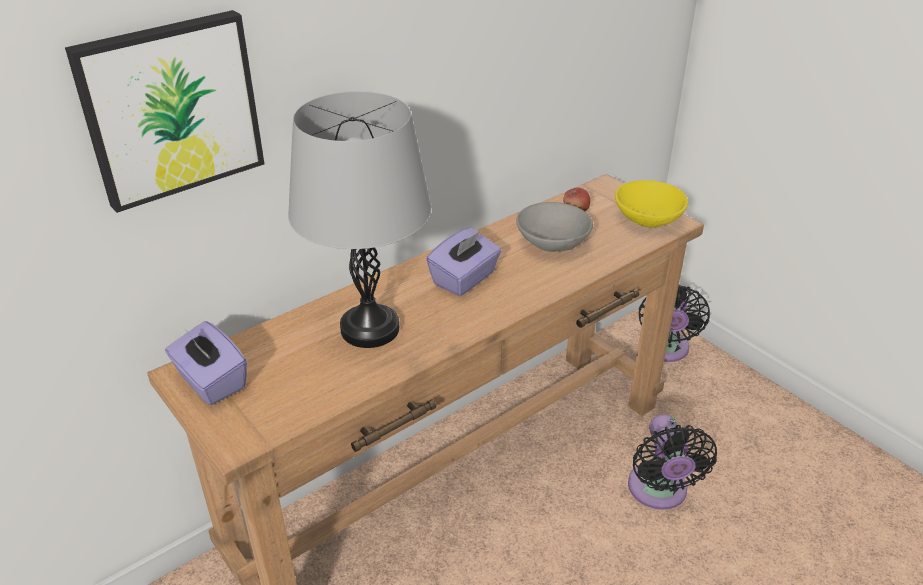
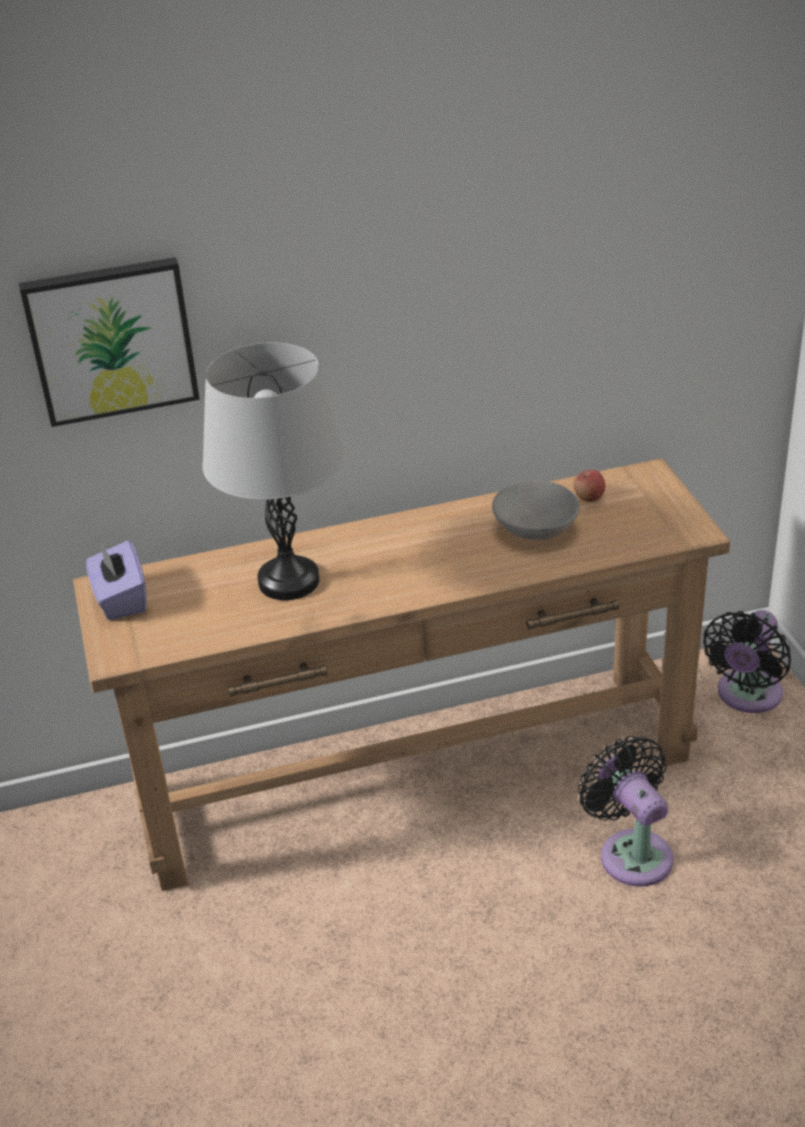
camera: 25 degrees right, 0 degrees up
(464, 279) = (414, 550): purple tissue box -> none
(647, 219) = (666, 522): yellow bowl -> none
(659, 492) = (632, 852): black fan -> black fan turned 135 degrees clockwise

